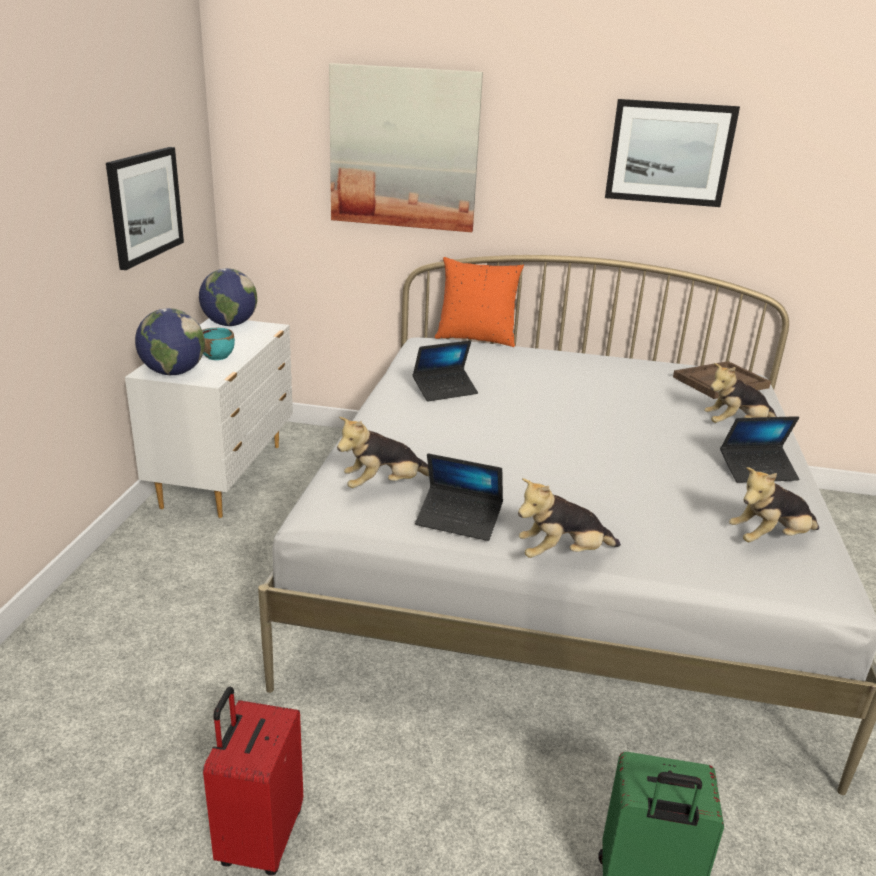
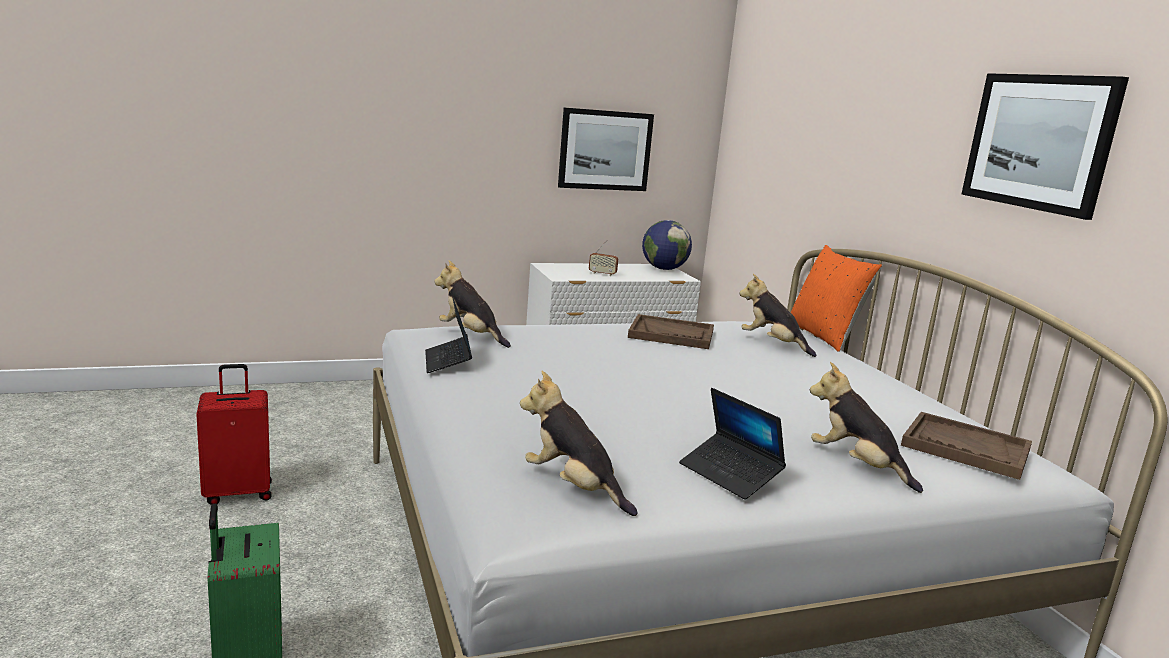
camera: 60 degrees right, 10 degrees down
(173, 372) = (556, 269): globe -> none
(217, 356) = (602, 274): turquoise bowl -> radio
(404, 149) = (820, 132): picture -> none
(445, 390) = (671, 334): laptop -> brown tray
(562, 554) = (433, 398): plush toy -> plush toy (772, 344)

